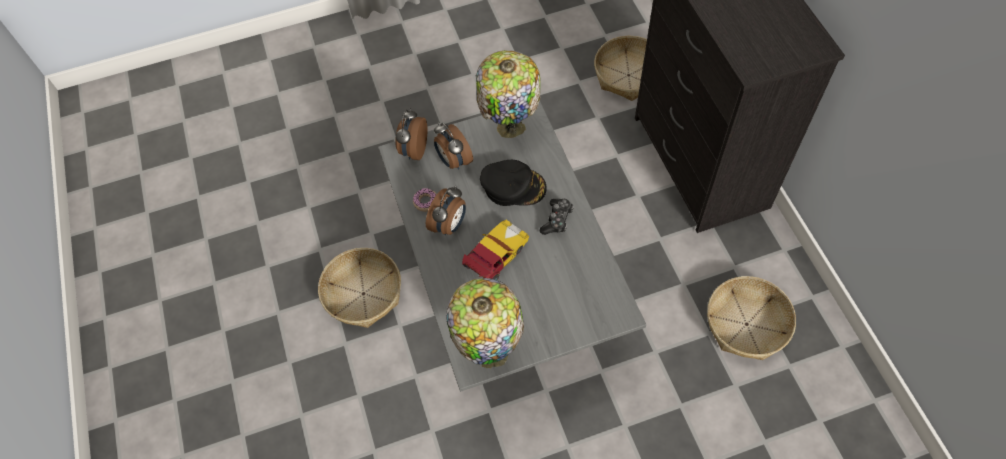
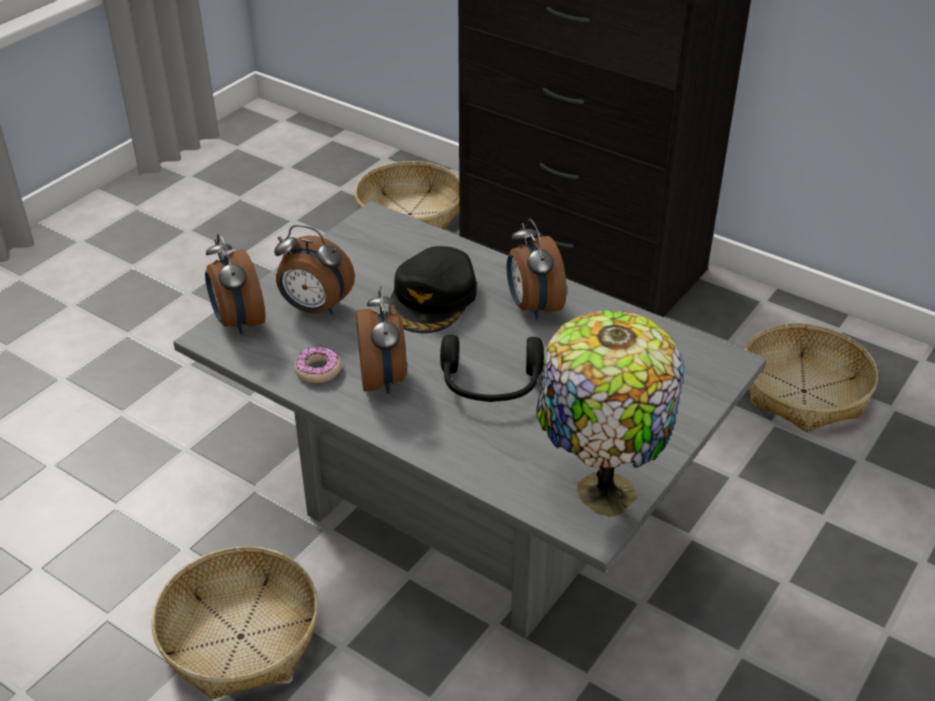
camera: 40 degrees left, 20 degrees down
(495, 258) = (490, 385): toy car -> black headphones
(509, 129) = (363, 244): table lamp -> none
(513, 186) = (433, 299): black cap -> black cap turned 135 degrees clockwise
(557, 220) = (532, 307): game controller -> alarm clock

